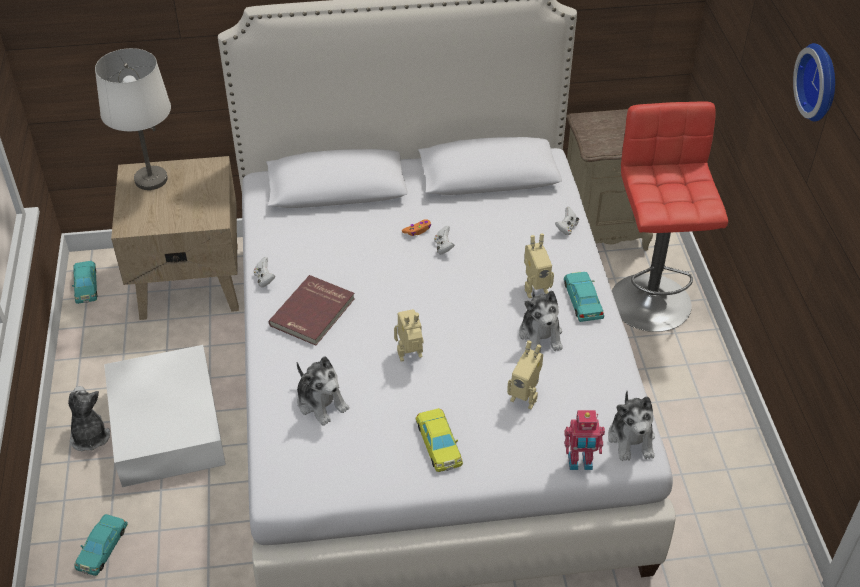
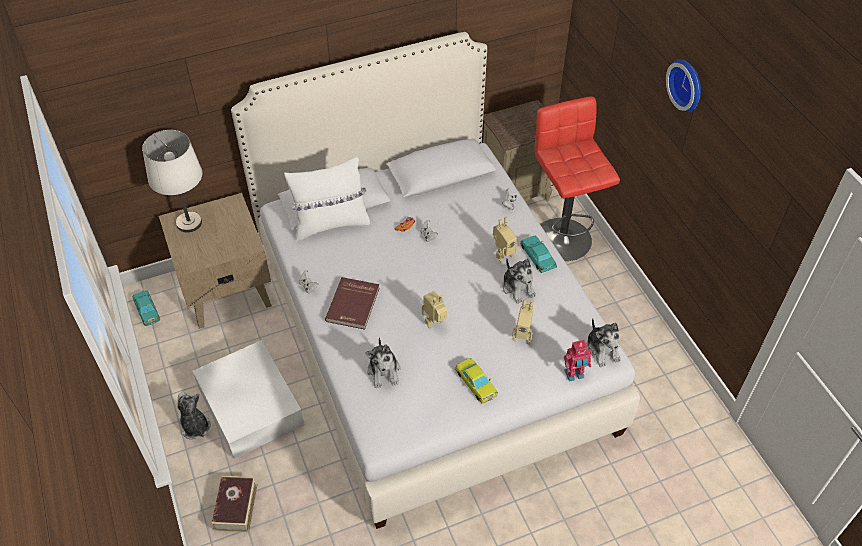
camera: 15 degrees left, 5 degrees up
(101, 547) = (235, 507): turquoise toy car -> book
(321, 402) = (384, 371): plush toy -> plush toy turned 45 degrees clockwise
(322, 210) = (331, 224): none -> white pillow

